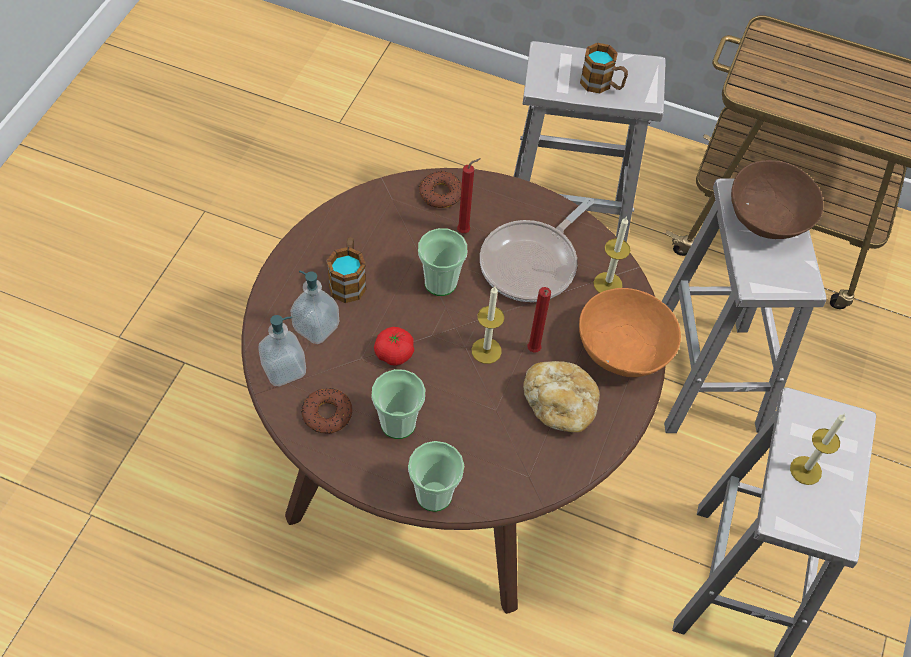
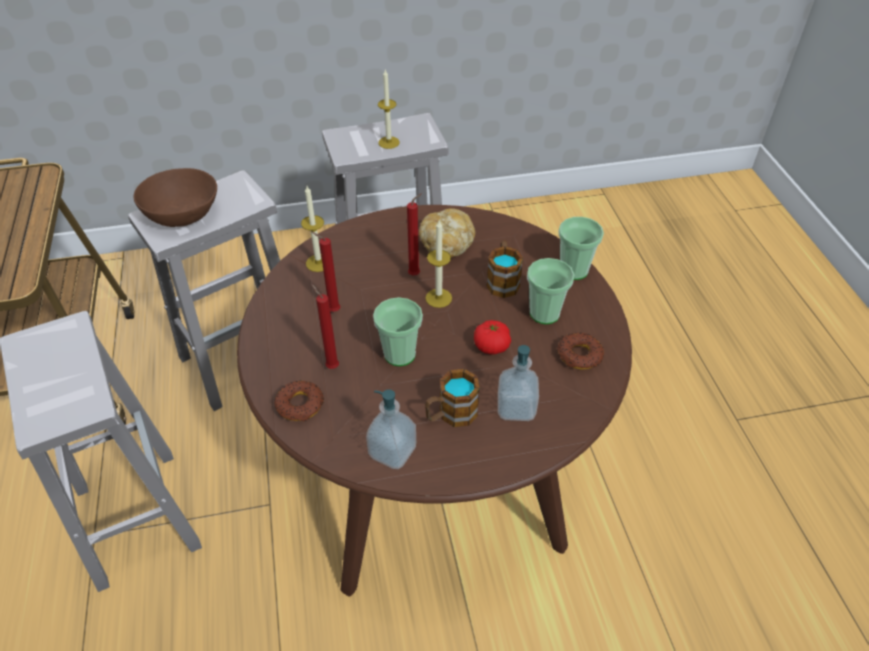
camera: 120 degrees left, 10 degrees down
(284, 369) = (573, 404): soap dispenser -> soap dispenser (392, 451)
(532, 263) = (332, 310): frying pan -> red candle
(602, 84) = (66, 365): mug -> mug (502, 280)
(623, 349) = (371, 234): orange bowl -> none

